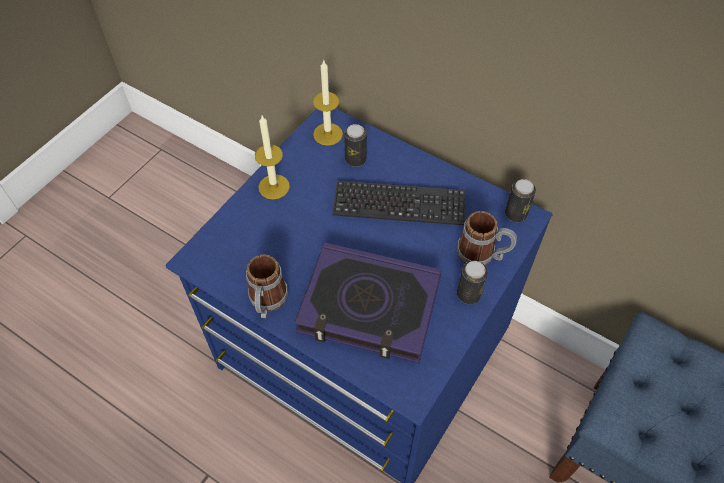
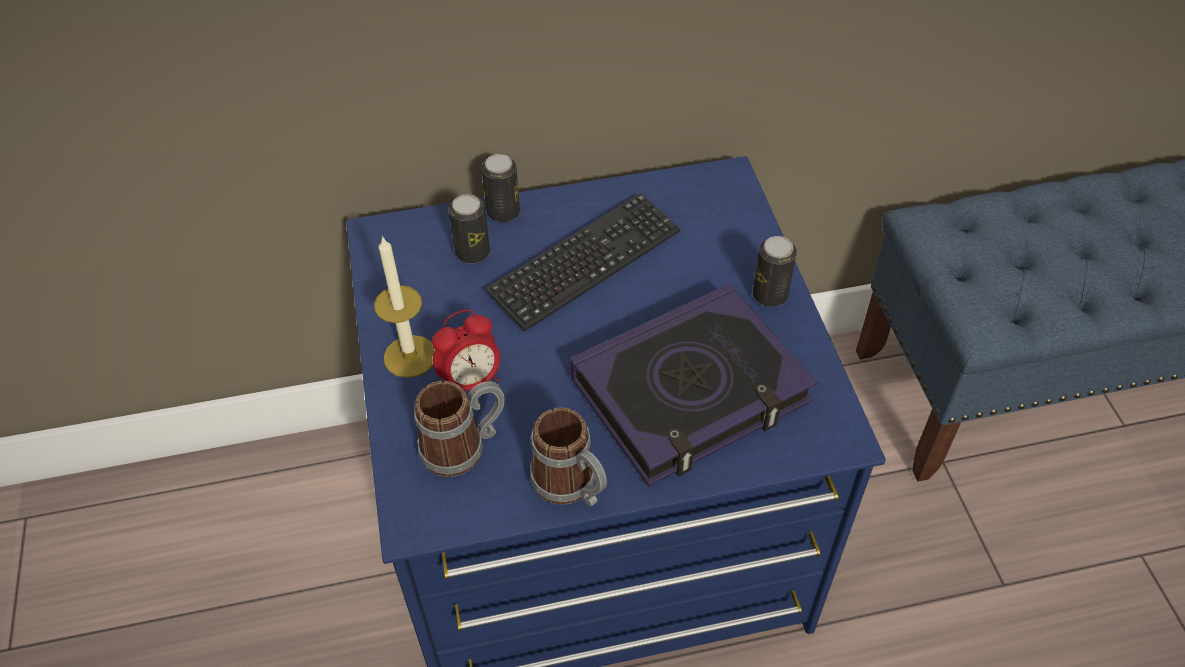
camera: 45 degrees left, 5 degrees down
(284, 219) = (471, 381): none -> alarm clock
(328, 134) = (402, 249): candle -> none
(482, 254) = (733, 246): mug -> mug (464, 446)
(515, 214) = (714, 182): can -> can (503, 212)

